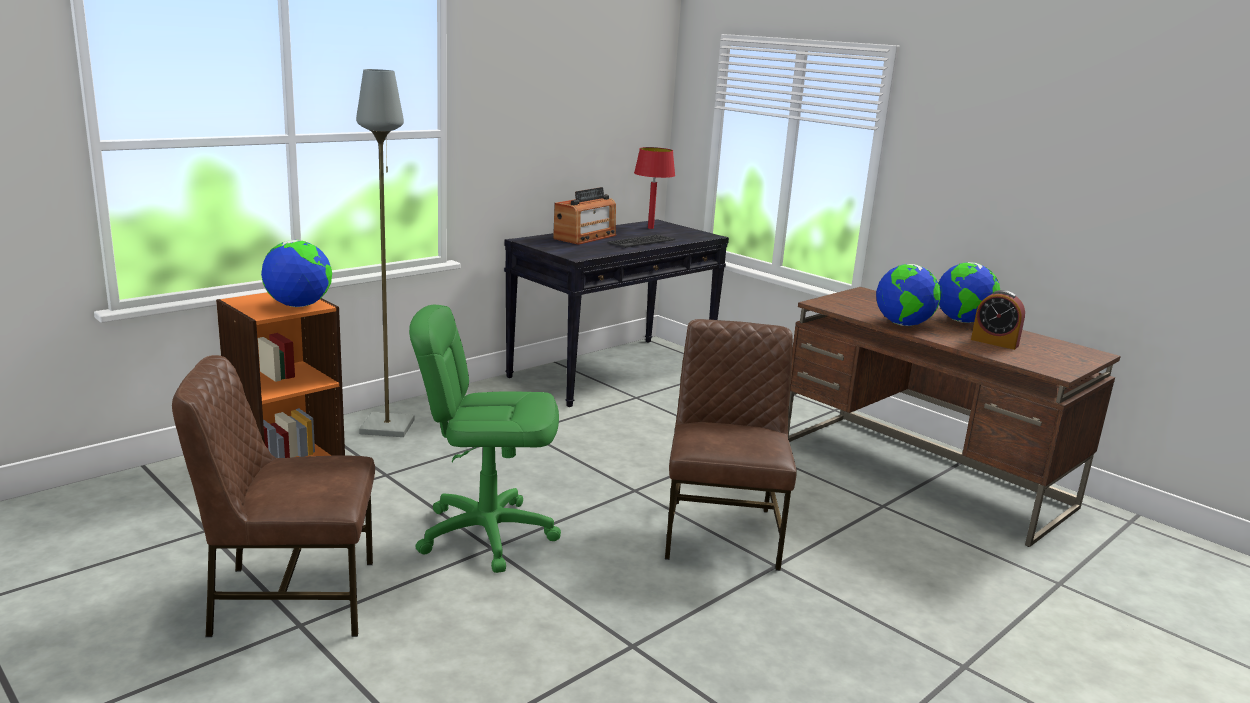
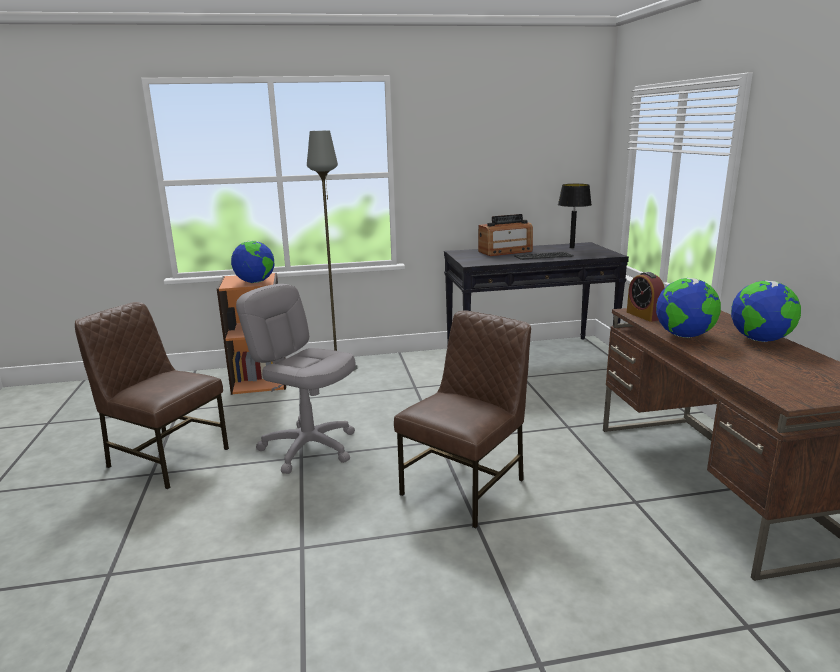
camera: 35 degrees right, 0 degrees up
(486, 534) = (309, 447): green office chair -> grey office chair
(650, 228) = (572, 247): red table lamp -> black table lamp
(994, 342) = (762, 362): alarm clock -> alarm clock (644, 315)

